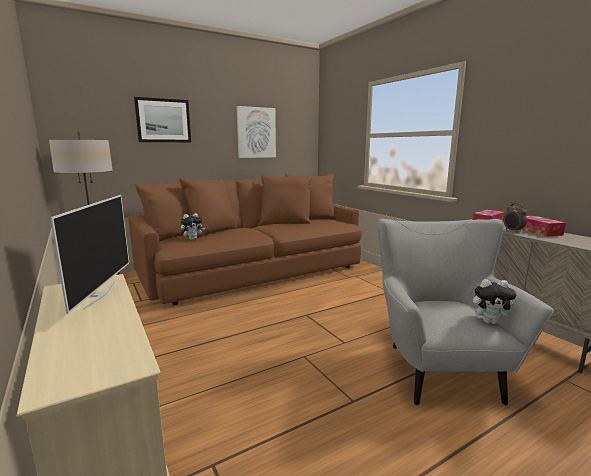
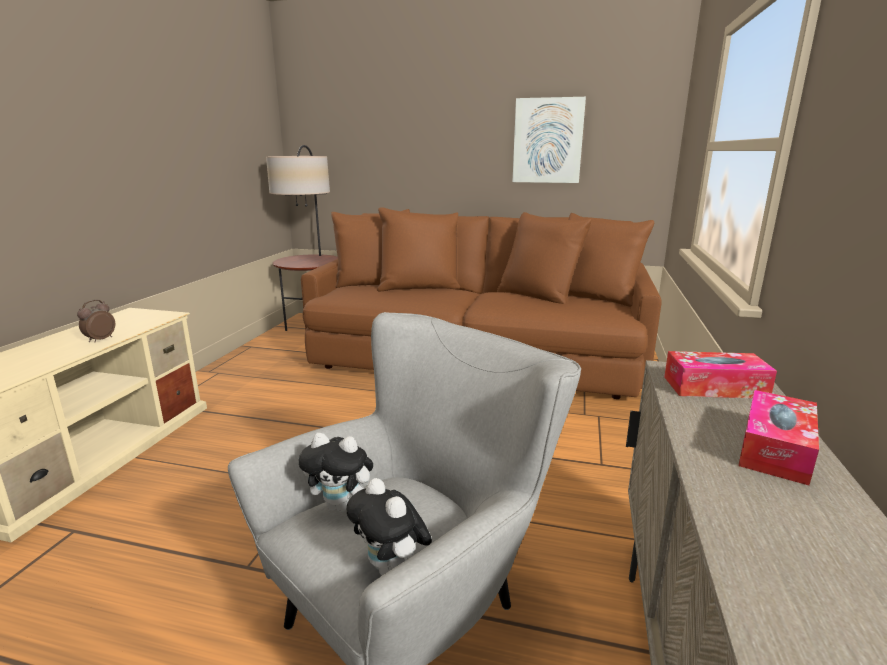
camera: 45 degrees right, 5 degrees up
(98, 295) = (124, 326): television -> none
(163, 120) = (409, 127): picture -> none
(193, 239) = (368, 292): plush toy -> plush toy (342, 506)
(512, 231) = (702, 421): alarm clock -> alarm clock (100, 340)

